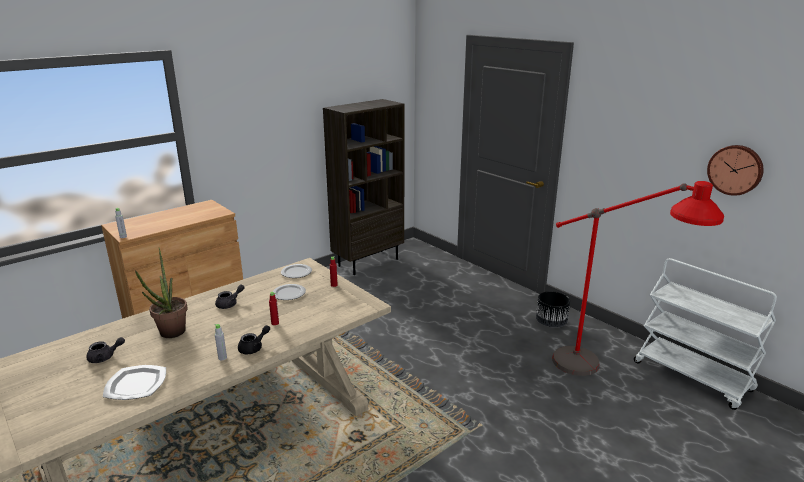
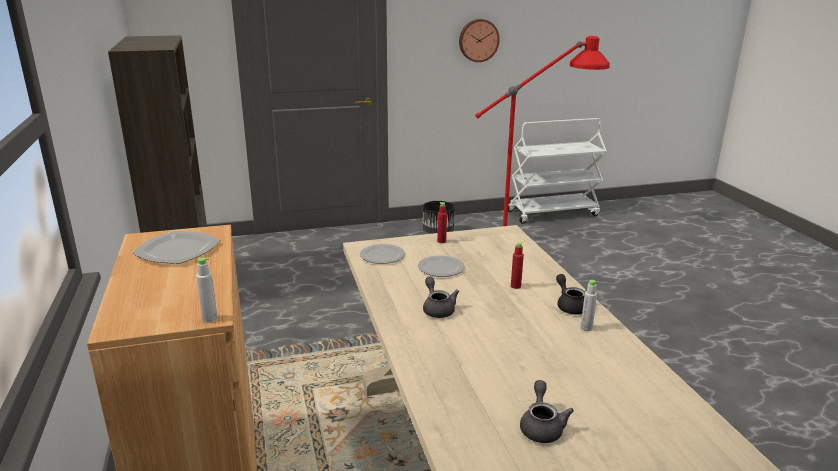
camera: 65 degrees left, 0 degrees up
(135, 384) = (631, 398): plate -> plate (176, 250)
(170, 335) = (501, 362): potted plant -> none
(735, 169) = (548, 34): wall clock -> wall clock (478, 40)

